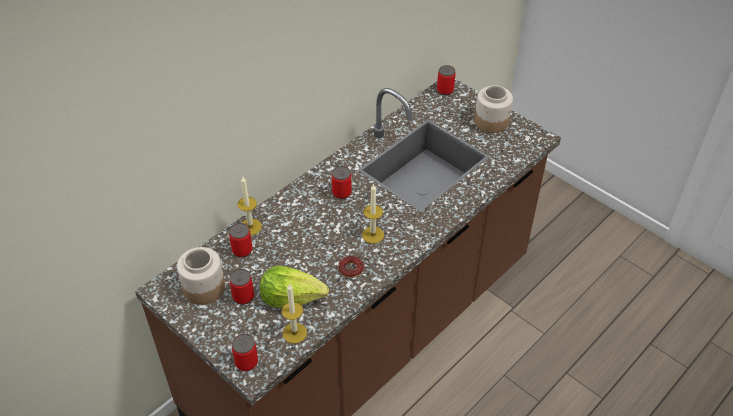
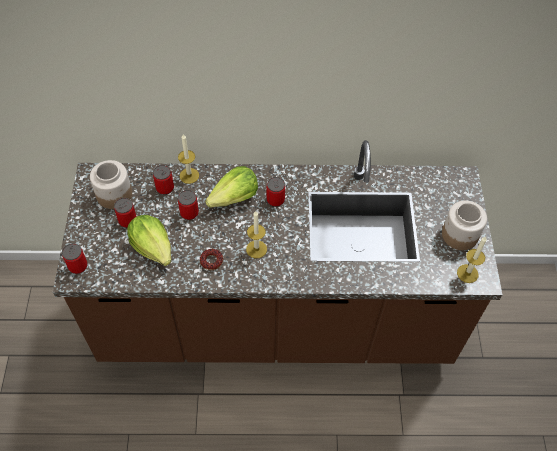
camera: 45 degrees right, 10 degrees up
(294, 333) = (125, 273): candle -> candle (467, 273)
(309, 215) = (234, 198): none -> lettuce
(445, 90) = (457, 179): can -> can (189, 213)

